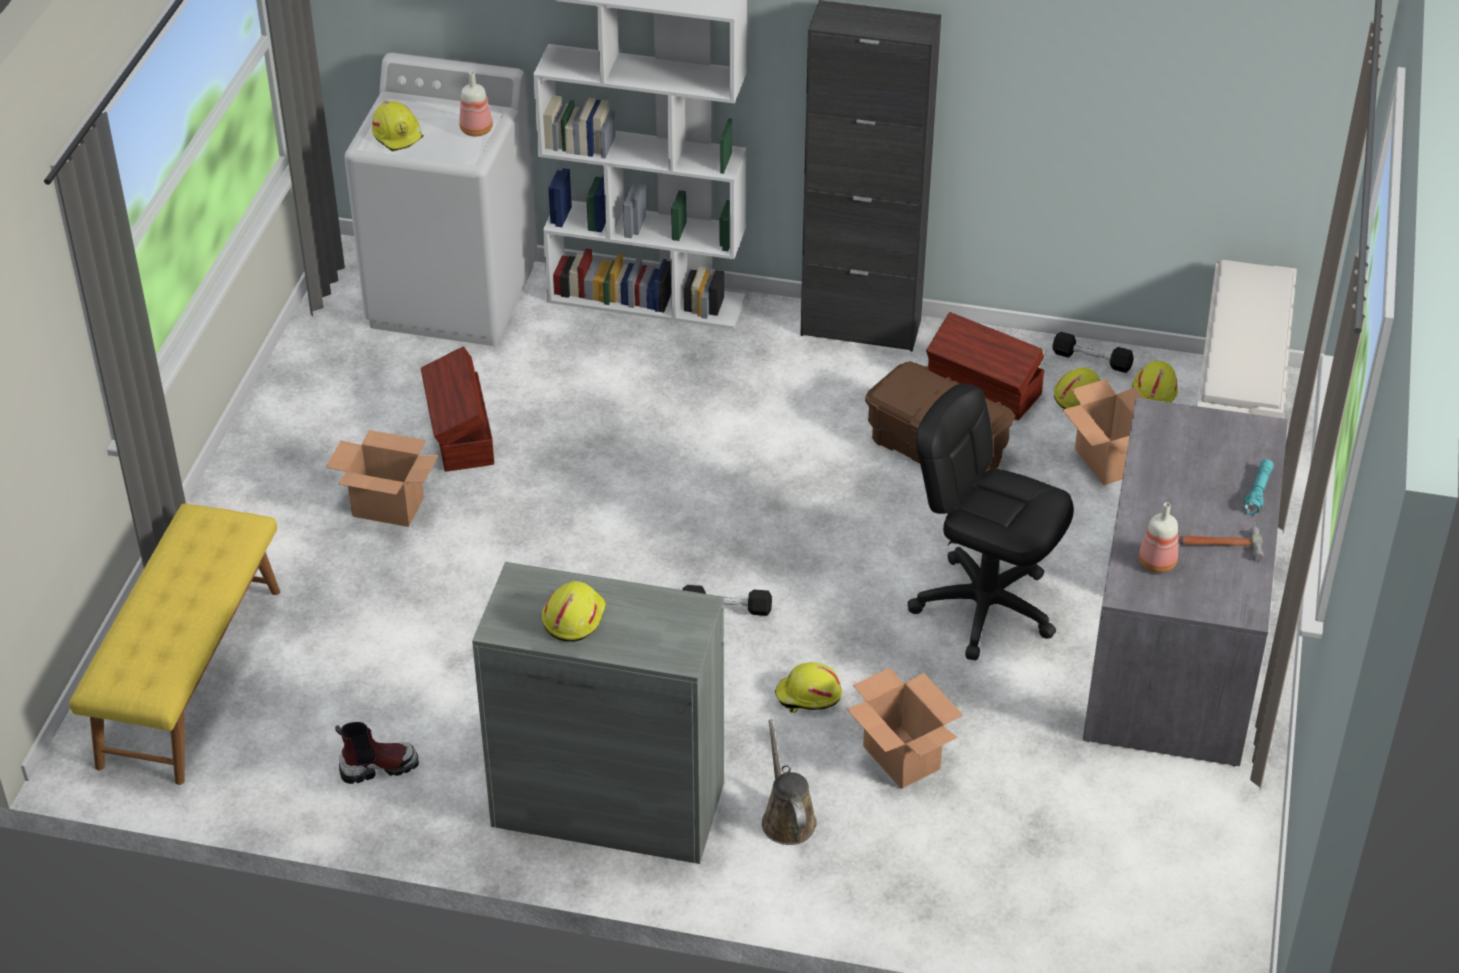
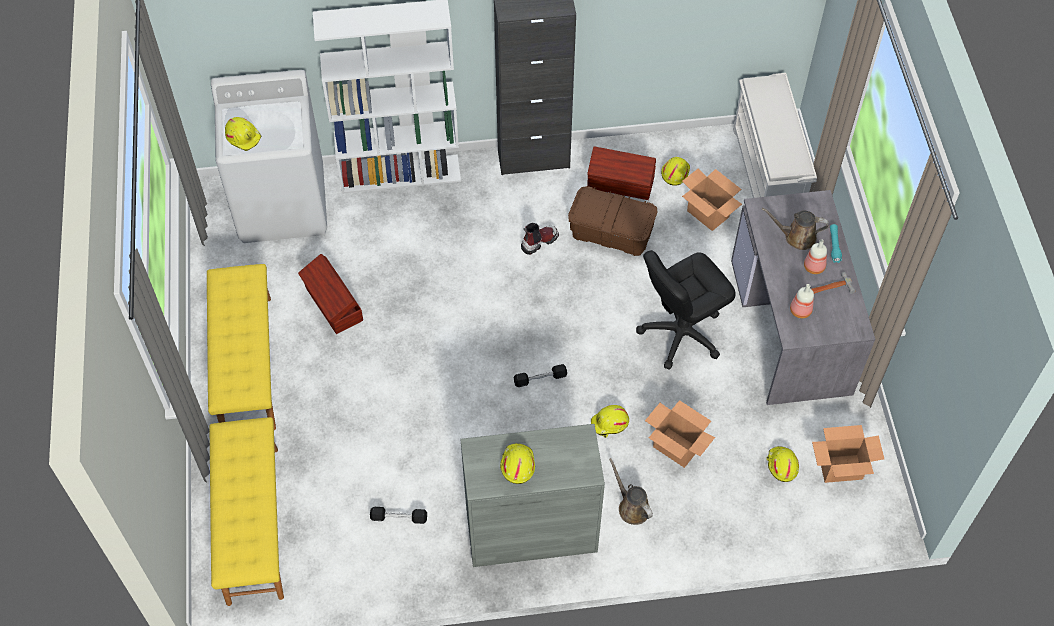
camera: 20 degrees left, 15 degrees up
(293, 475) = (246, 364): none -> yellow bench
(378, 767) = (391, 549): boot -> boot (539, 241)
(387, 507) = (313, 370): cardboard box -> cardboard box (840, 469)
(477, 130) = (291, 119): bottle -> bottle (814, 267)
(984, 607) = (680, 333): black office chair -> black office chair turned 45 degrees counterclockwise
(1092, 360) = (672, 145): black dumbbell -> black dumbbell (399, 518)
(1153, 389) = (713, 156): yellow hard hat -> yellow hard hat (781, 465)
(1199, 466) = (796, 237): none -> brown watering can

